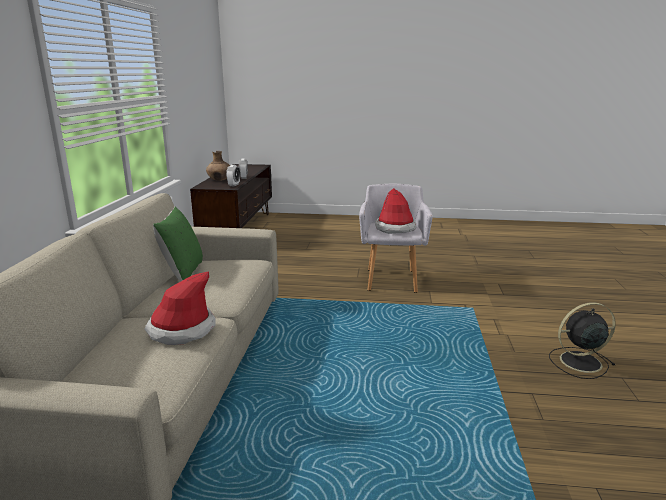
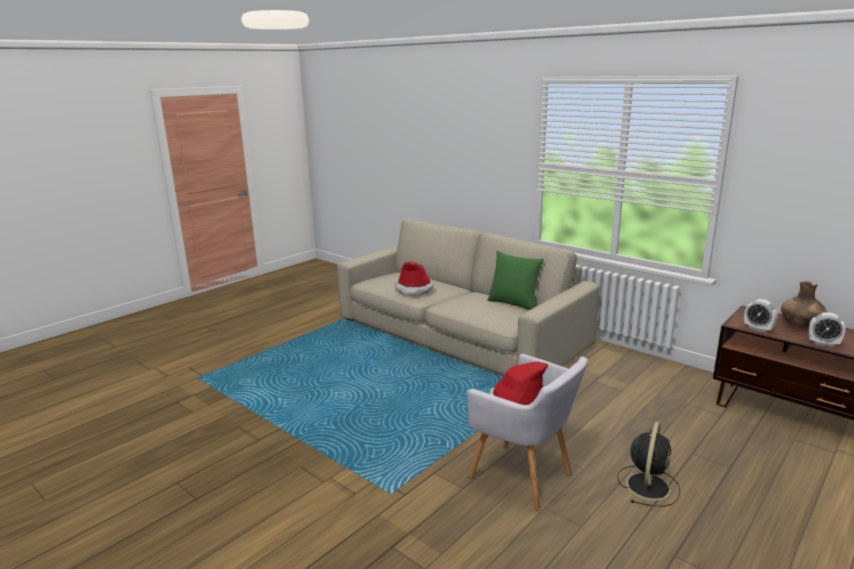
camera: 125 degrees right, 0 degrees up
(578, 362) = (240, 492): black fan -> black fan (648, 485)

